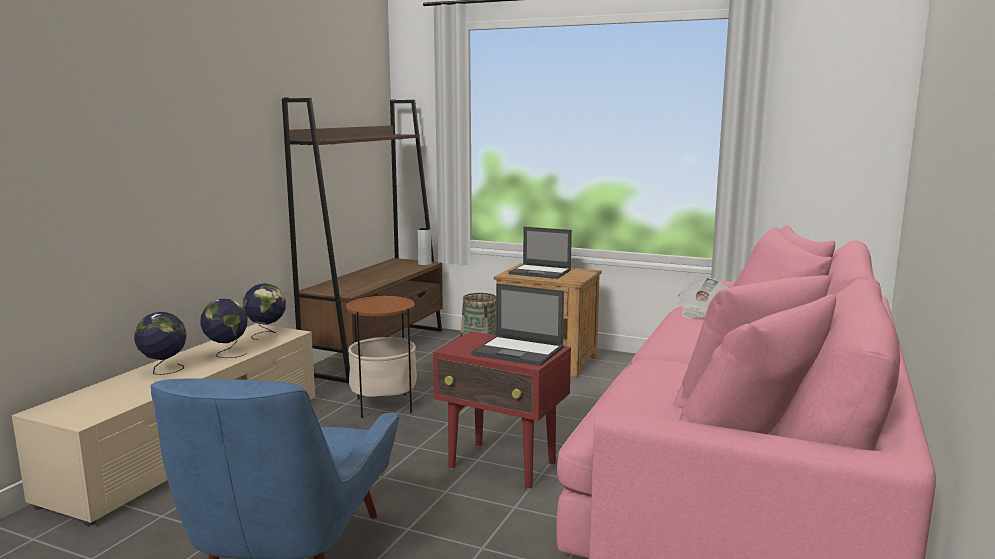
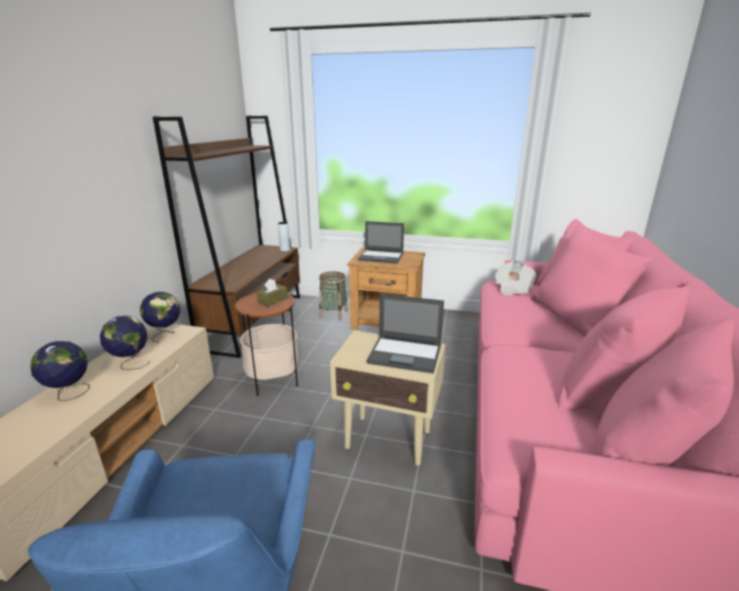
camera: 10 degrees left, 10 degrees up
(389, 302) = (272, 300): none -> brown tissue box
(503, 466) = (388, 440): red side table -> beige side table

